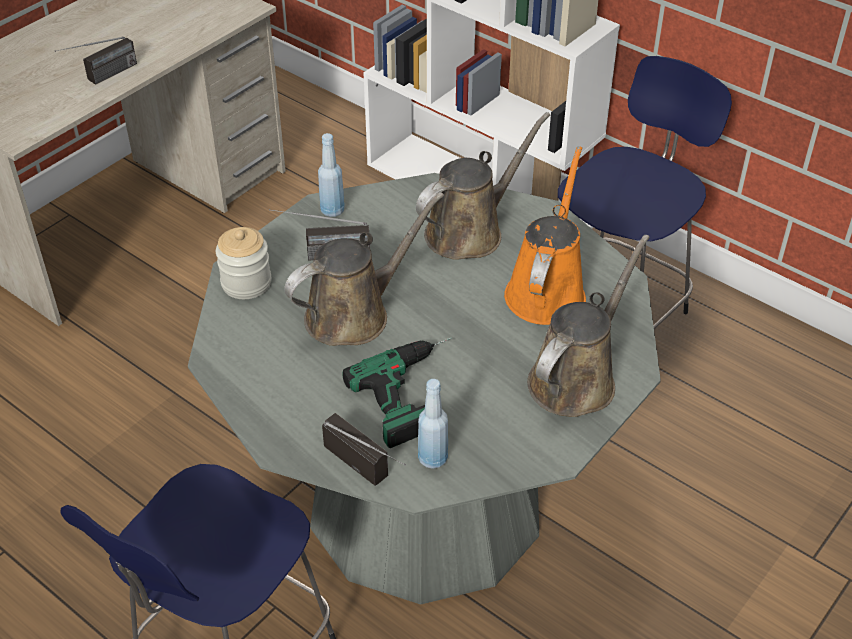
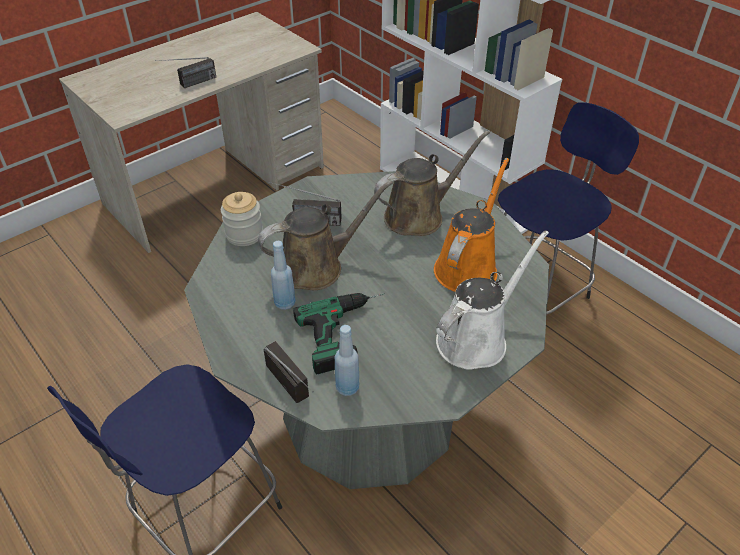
camera: 10 degrees right, 0 degrees up
(332, 210) = (321, 189): blue bottle -> blue bottle (284, 303)
(576, 378) = (476, 338): brown watering can -> white watering can

